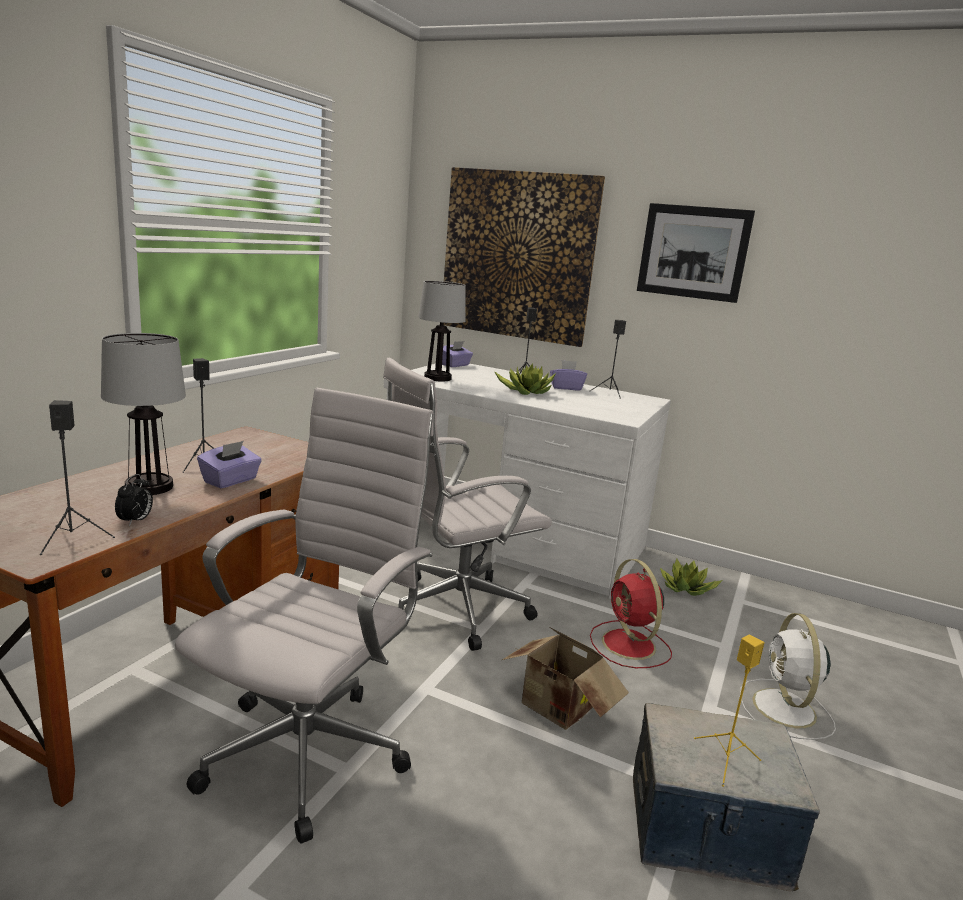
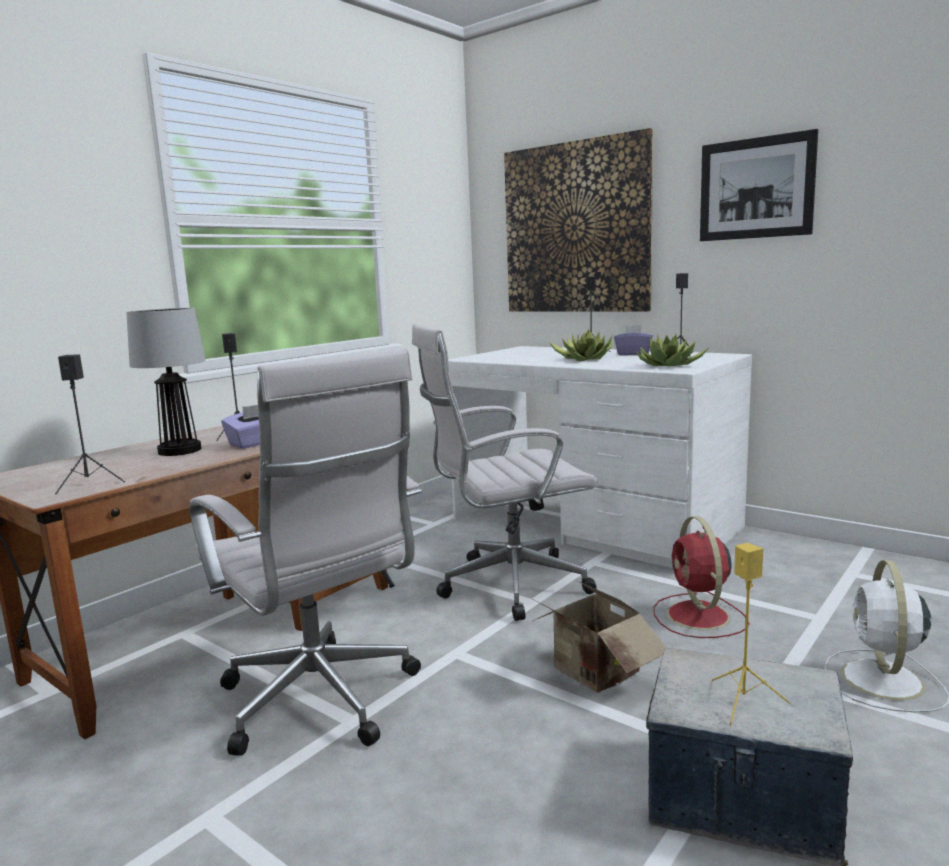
camera: 15 degrees right, 5 degrees down
(135, 521) = (150, 471): alarm clock -> none
(311, 749) = (323, 702): white office chair -> white office chair turned 105 degrees clockwise
(437, 378) = (496, 357): table lamp -> none
(455, 365) = (523, 348): purple tissue box -> none
(687, 589) = (786, 563): potted plant -> potted plant (670, 365)

